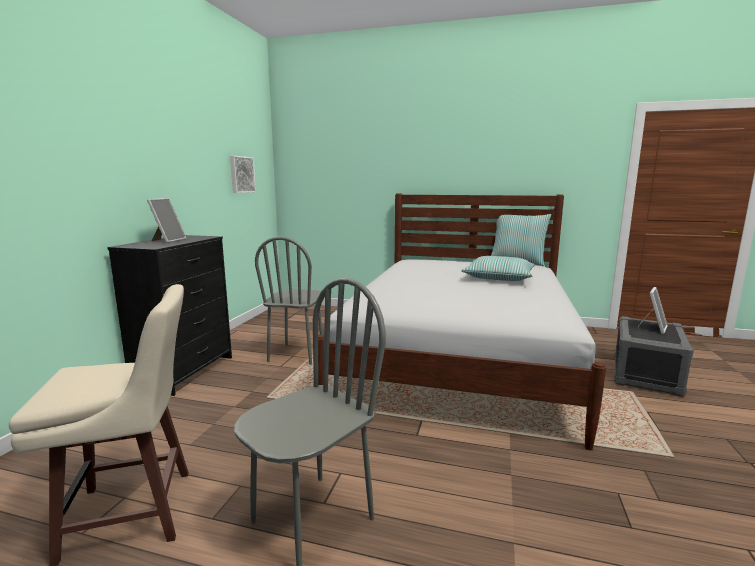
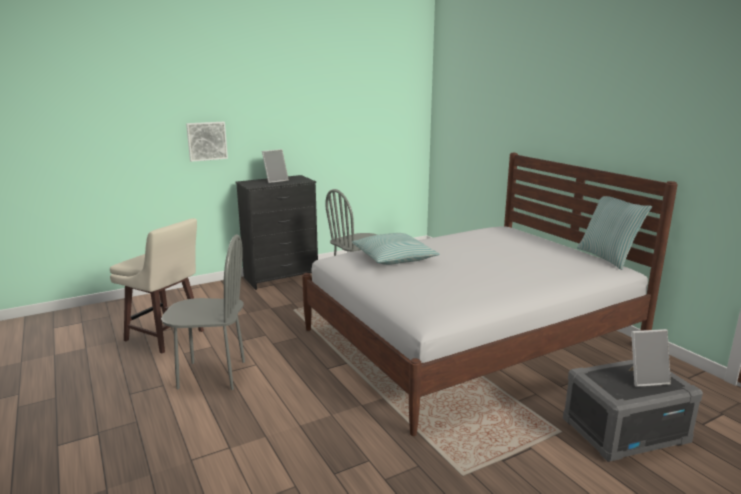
camera: 45 degrees right, 5 degrees up
(241, 174) = (380, 122): picture -> picture (206, 141)
(498, 277) = (508, 267): pillow -> pillow (393, 258)

